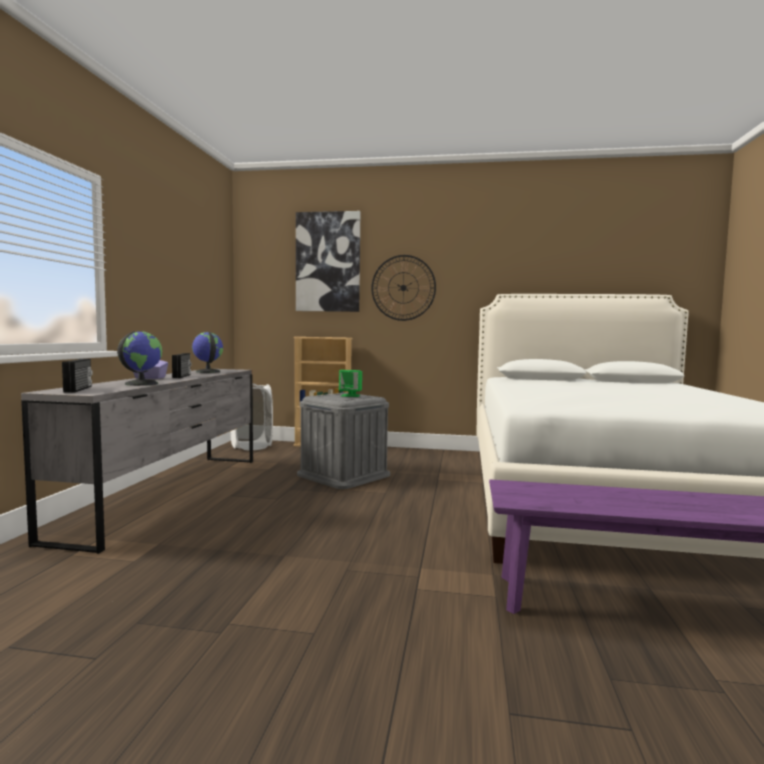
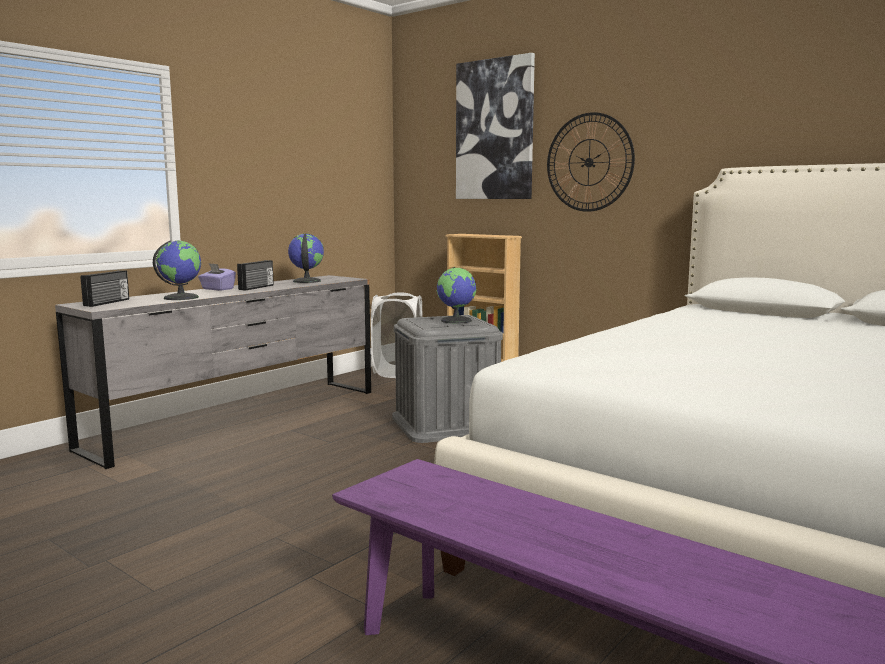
camera: 30 degrees right, 5 degrees up
(351, 395) = (456, 320): green speaker -> globe

